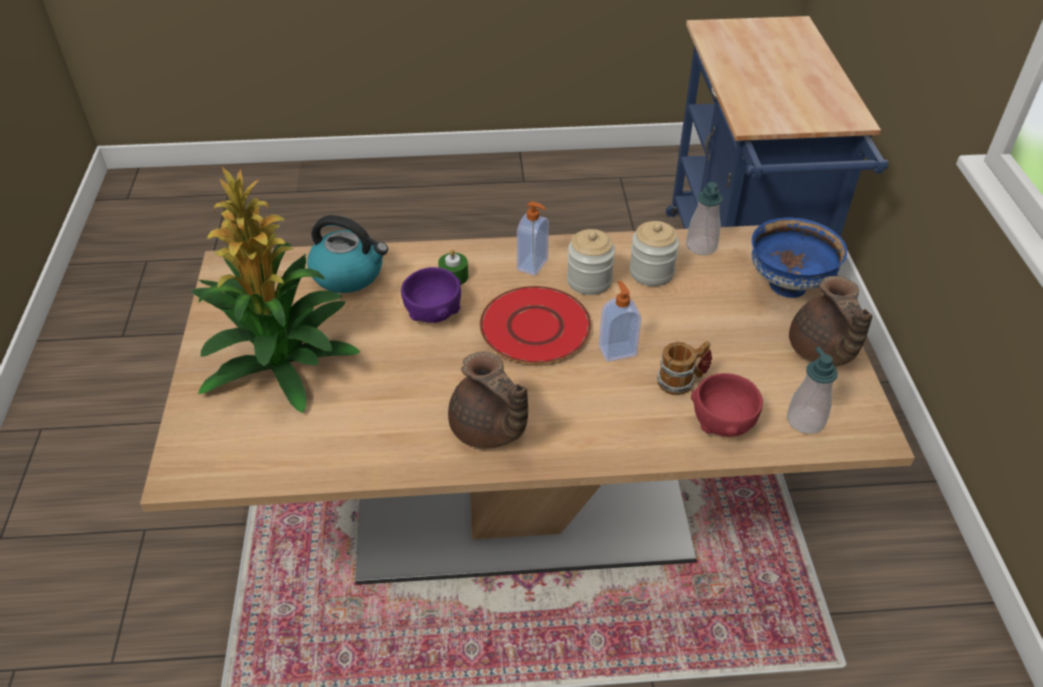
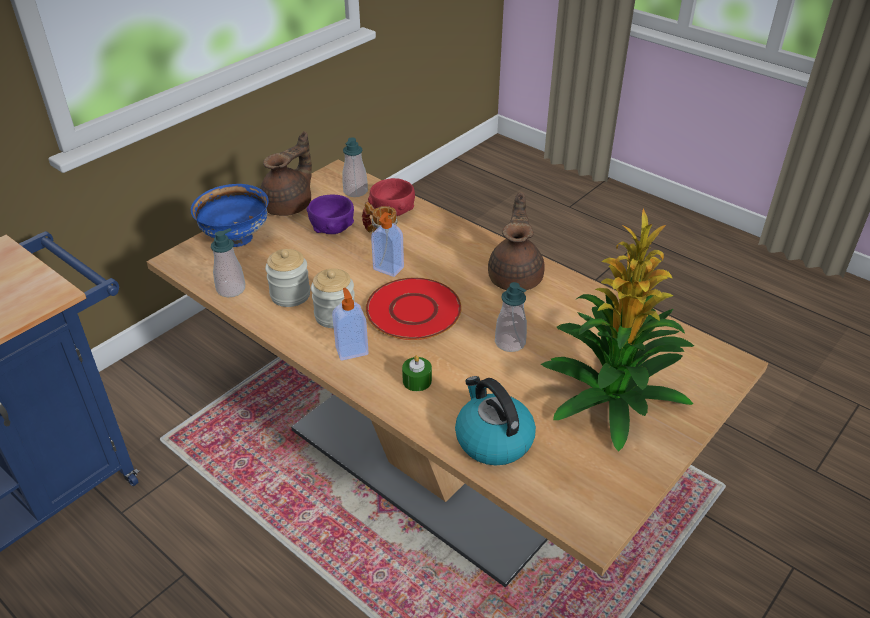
camera: 135 degrees left, 5 degrees down
(416, 354) = (510, 342): none -> soap dispenser
(433, 312) = (465, 363): purple bowl -> purple bowl (332, 228)

